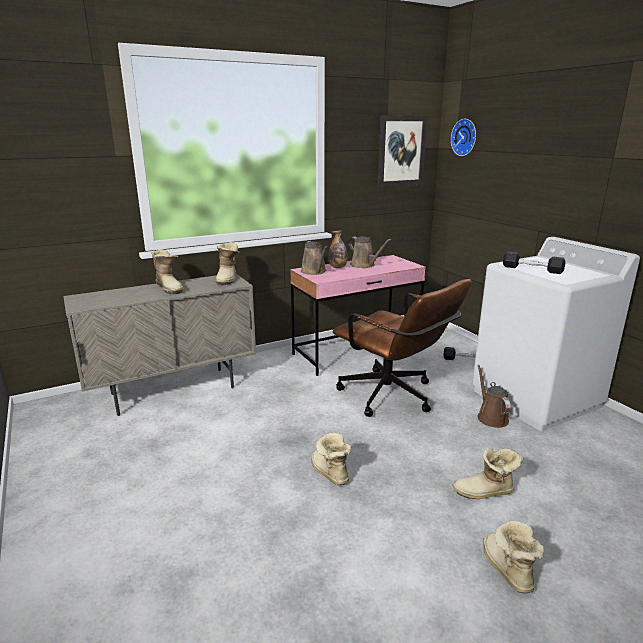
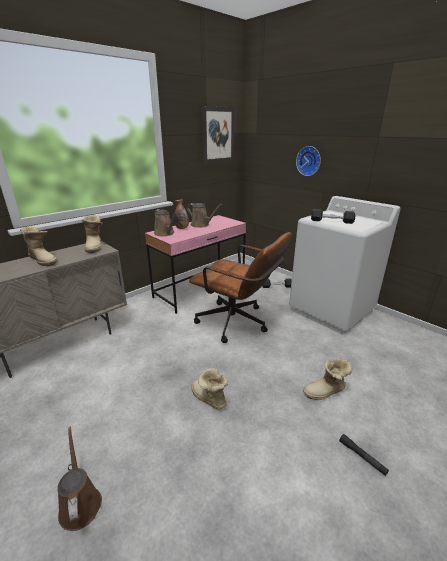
camera: 15 degrees left, 5 degrees up
(465, 137) = (263, 124): wall clock -> wall clock (309, 161)
(491, 417) = (308, 329): brown watering can -> brown watering can (80, 502)
(506, 569) = (362, 457): boot -> black flashlight

